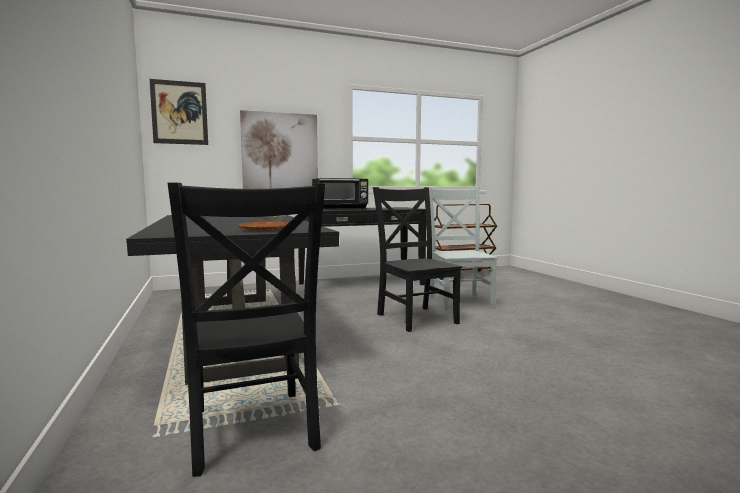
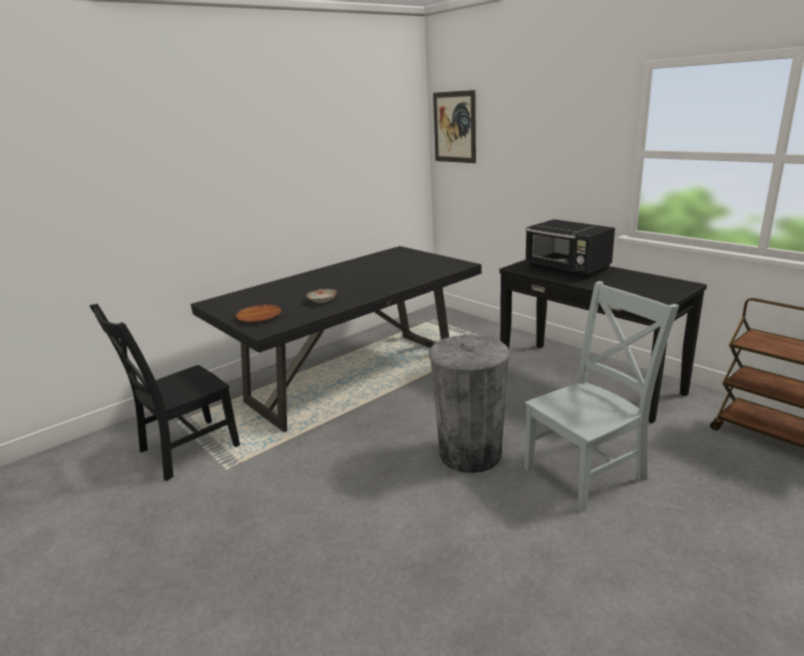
camera: 70 degrees right, 15 degrees up
(280, 151) = (543, 172): picture -> none
(415, 317) = (470, 453): black chair -> grey trash can

